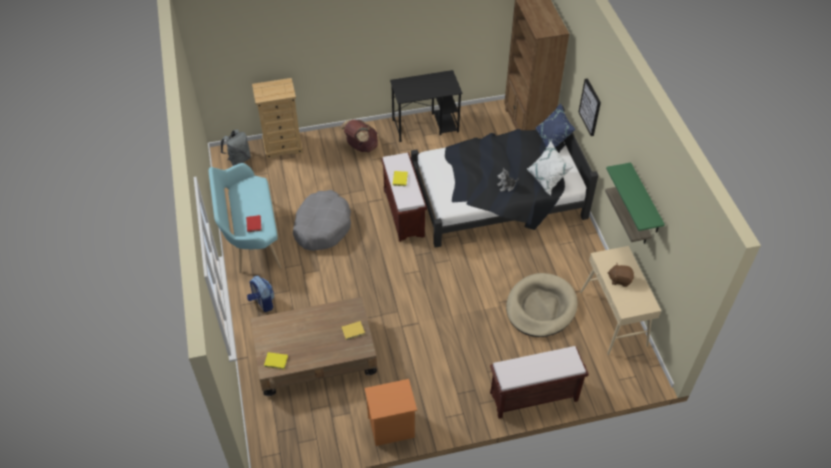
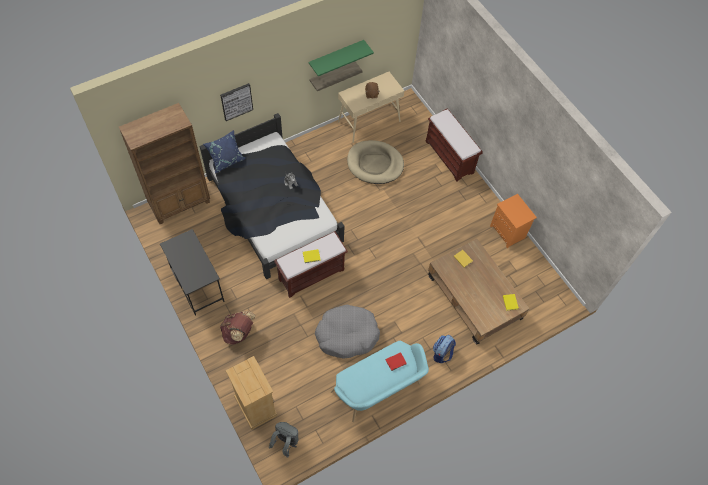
camera: 110 degrees left, 10 degrees up
(547, 179) = (274, 157): white pillow -> none

